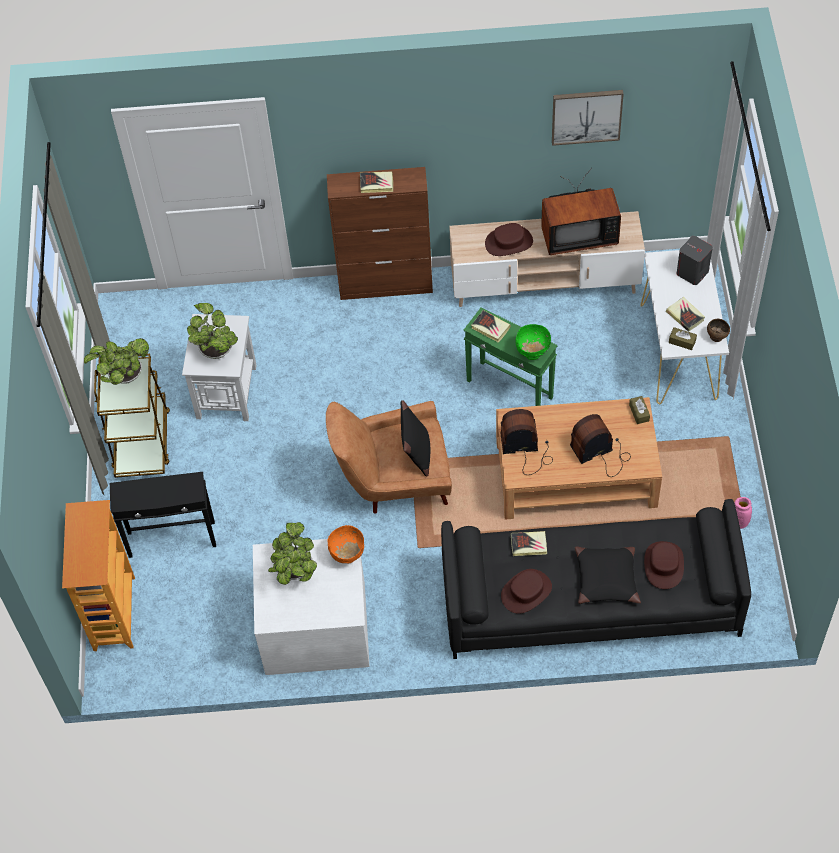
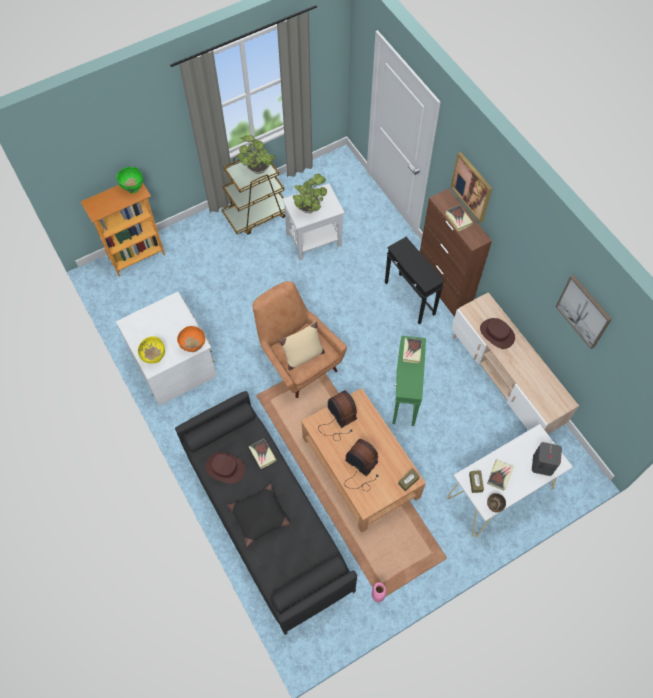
camera: 60 degrees right, 5 degrees up
(172, 539) = (198, 261): black side table -> black side table (409, 298)
(295, 572) = (168, 323): potted plant -> none
(337, 605) = (154, 357): none -> yellow bowl
(363, 140) = (472, 187): none -> picture
(416, 454) = (303, 356): black pillow -> beige pillow
(532, 353) = (406, 386): green bowl -> green bowl (133, 188)
(577, 234) = (531, 374): television -> none
(663, 565) = (288, 550): brown hat -> none

